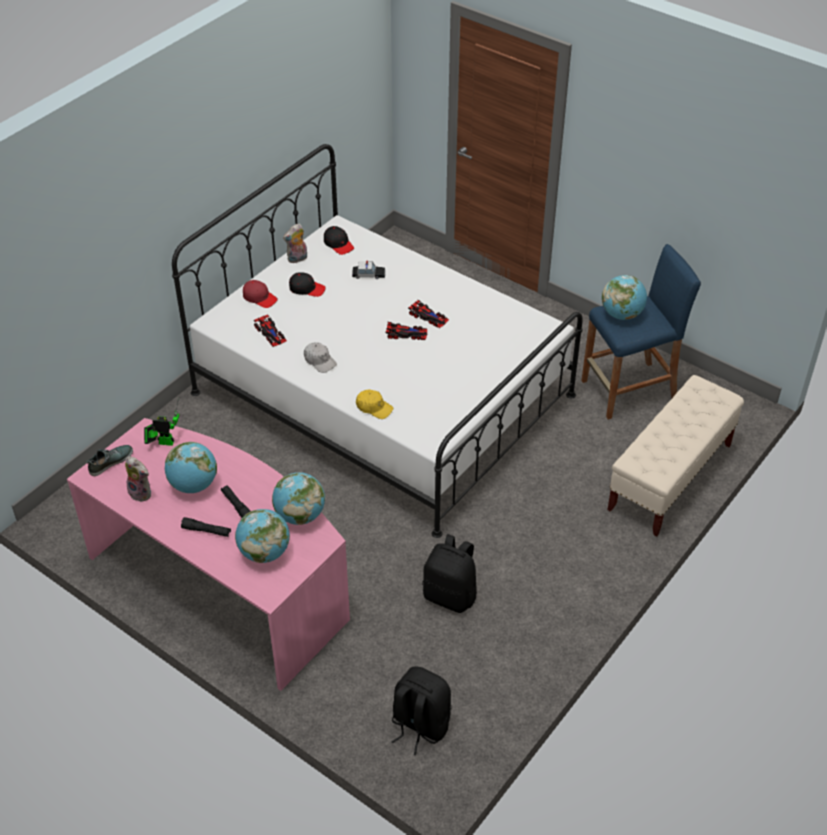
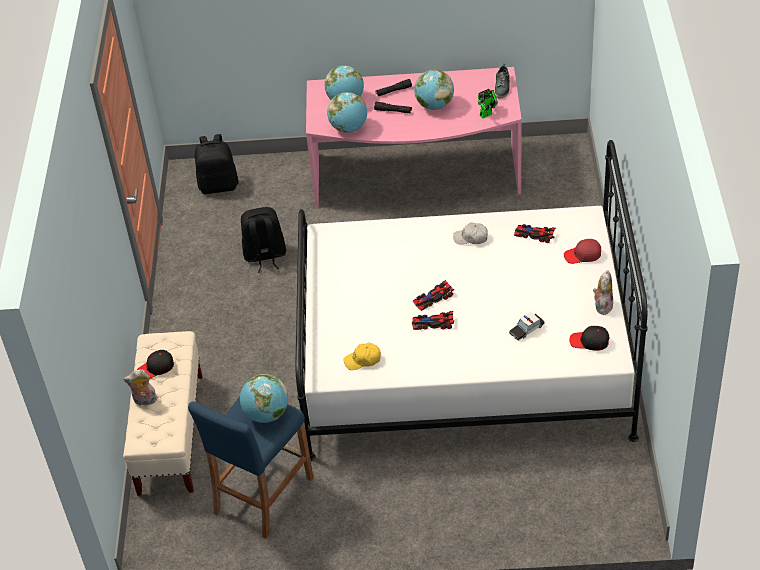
camera: 145 degrees right, 0 degrees up
(142, 492) = (459, 85): plush toy -> plush toy (144, 401)
(307, 288) = (558, 285): black cap -> black cap (156, 368)
(374, 407) = (391, 231): yellow cap -> yellow cap (363, 360)

